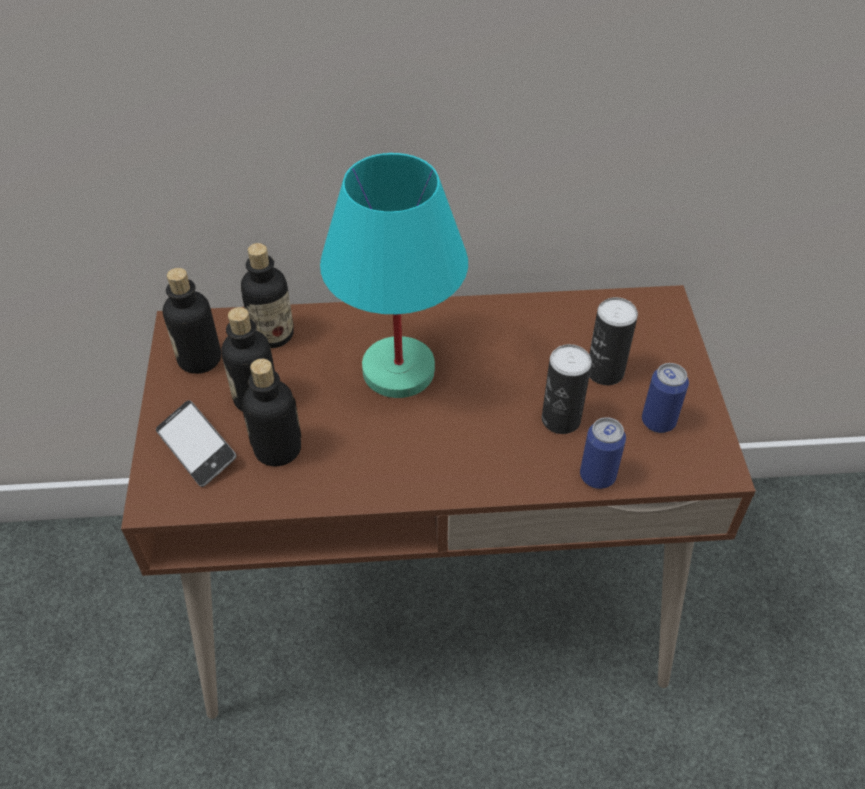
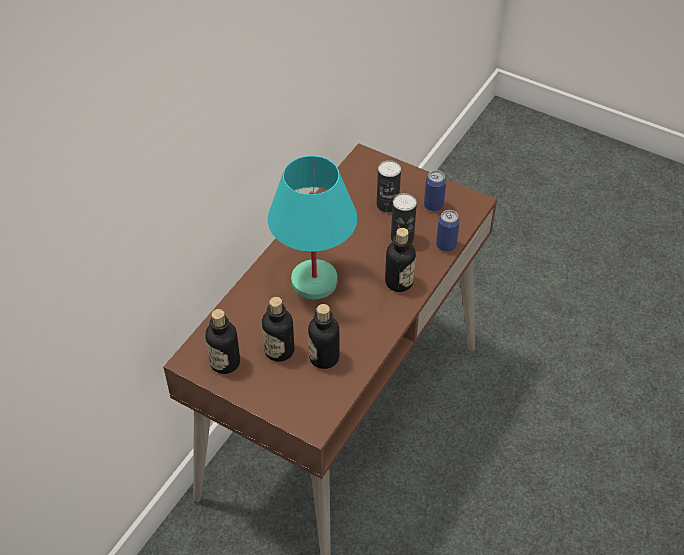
camera: 55 degrees left, 0 degrees up
(197, 448) = (293, 392): phone -> none
(272, 334) = (236, 321): bottle -> bottle (399, 282)

